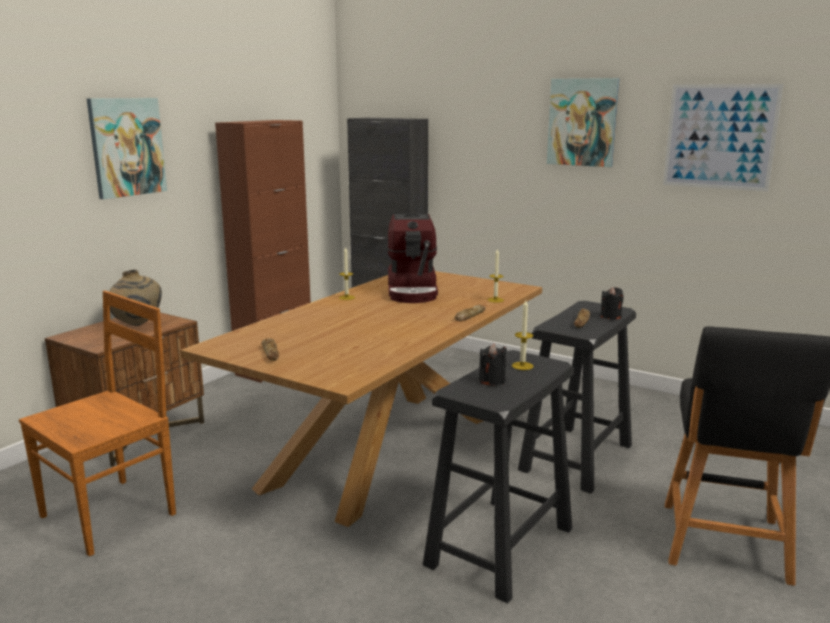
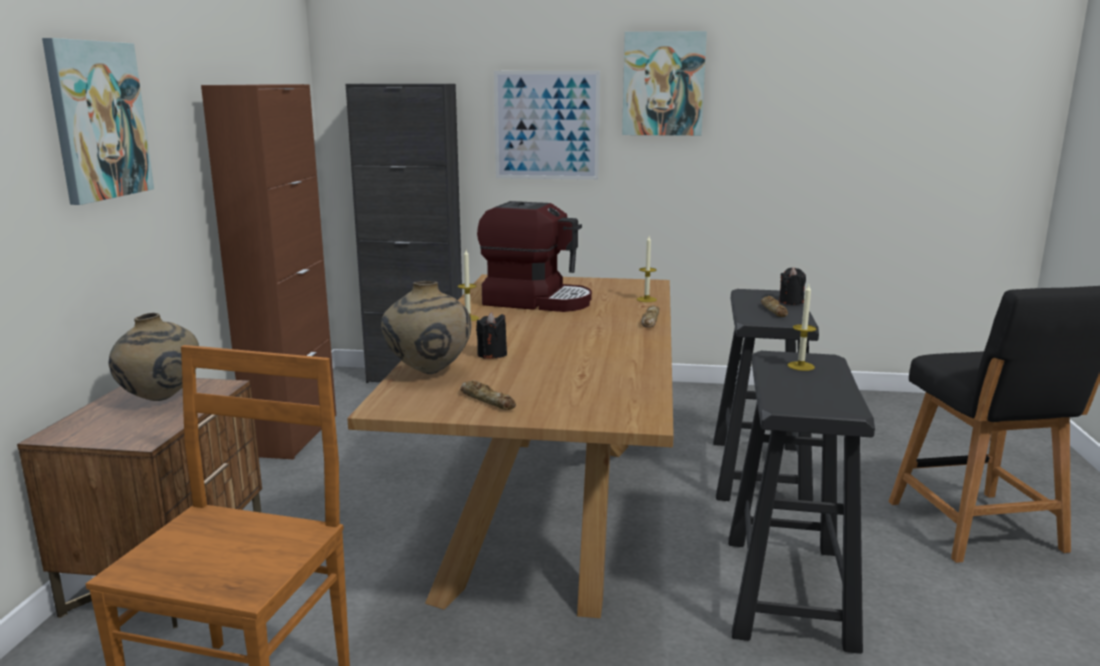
camera: 25 degrees left, 0 degrees up
(264, 330) = (428, 373): none -> beige vase
(413, 291) = (536, 301): coffee machine -> coffee machine turned 45 degrees counterclockwise
(492, 381) = (799, 388): black candle -> black candle (492, 354)
(720, 137) = (821, 97): picture -> picture (546, 125)

